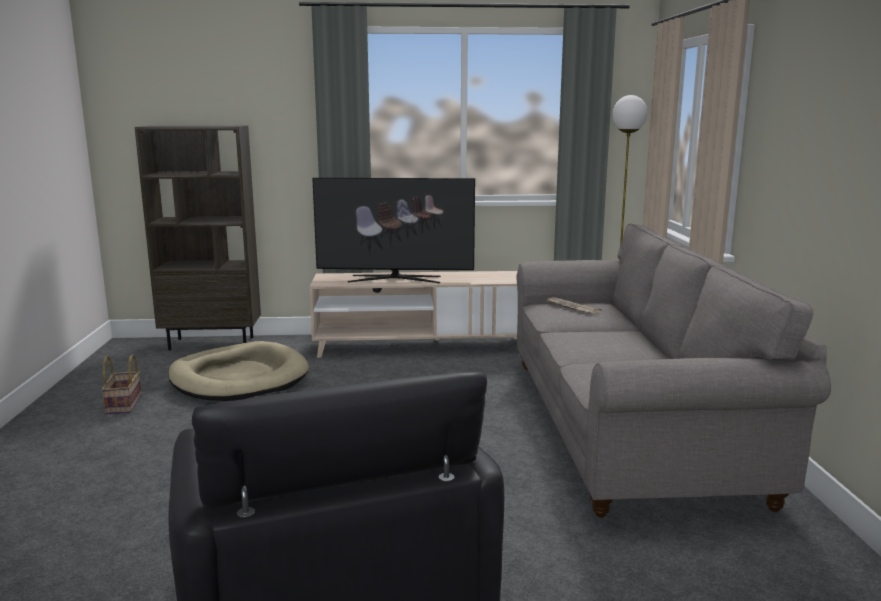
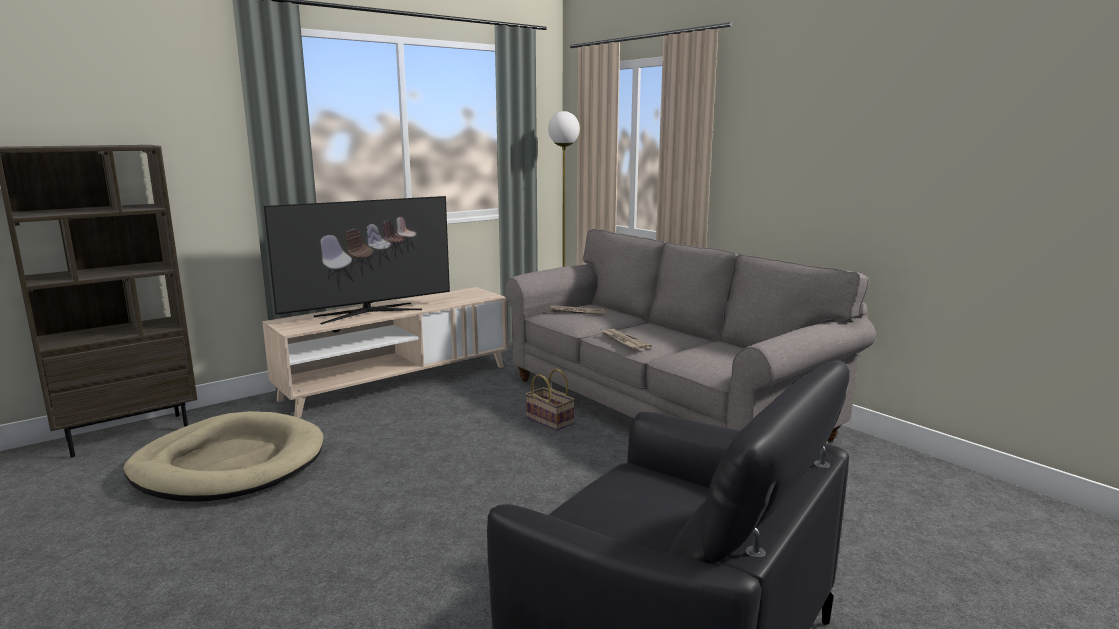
camera: 35 degrees left, 0 degrees up
(124, 405) = (106, 539): basket -> basket (551, 421)
(569, 342) = (623, 341): none -> newspaper

